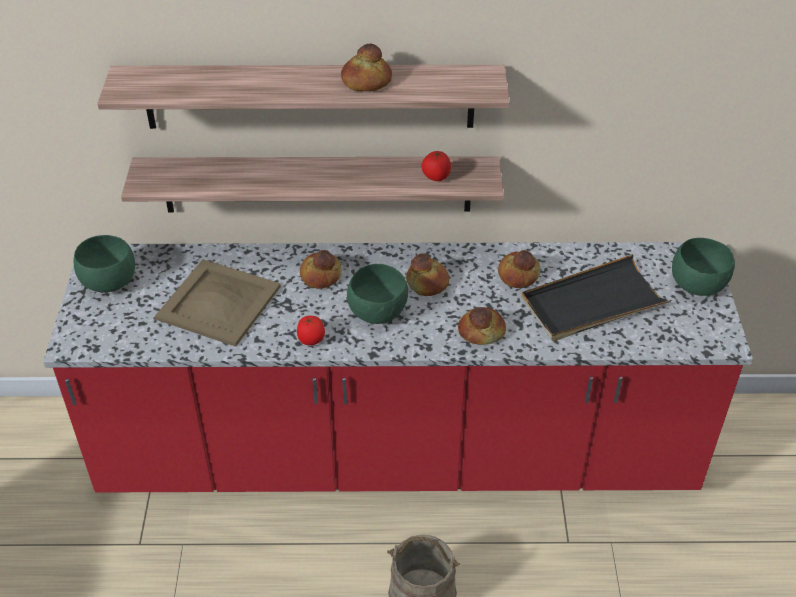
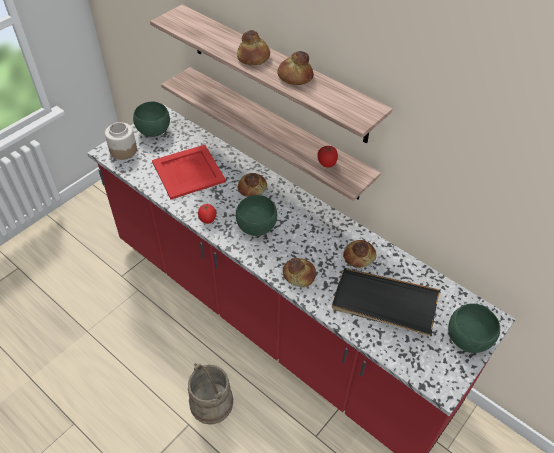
camera: 40 degrees right, 5 degrees up
(95, 329) = (123, 150): none -> jar
(218, 302) = (189, 171): beige tray -> red tray
(428, 282) = (302, 228): bread -> bread (254, 57)

